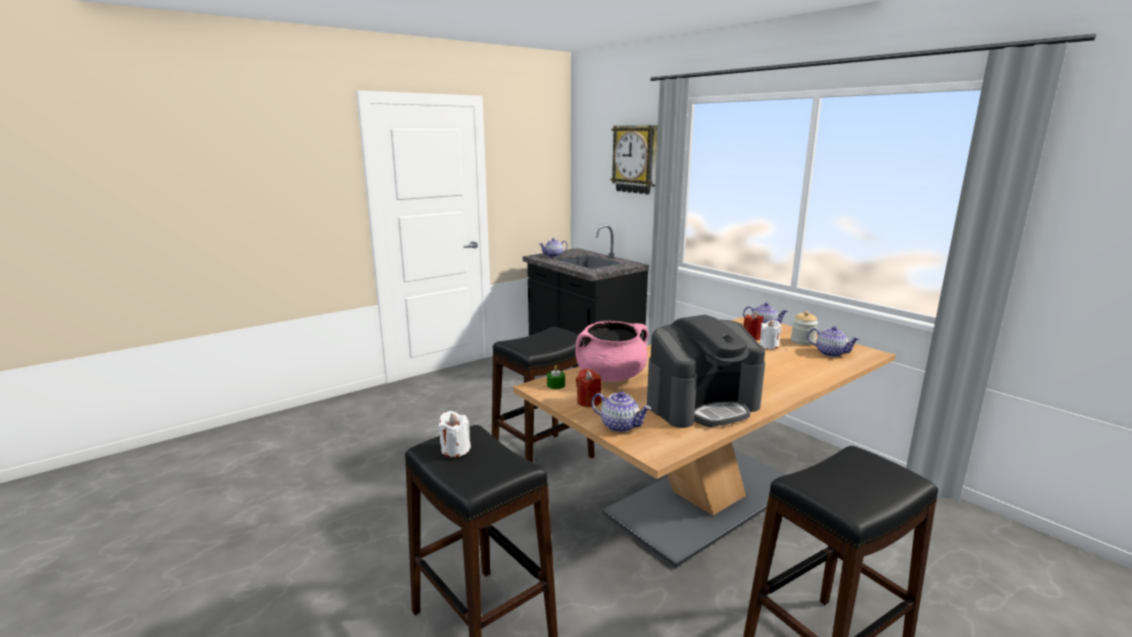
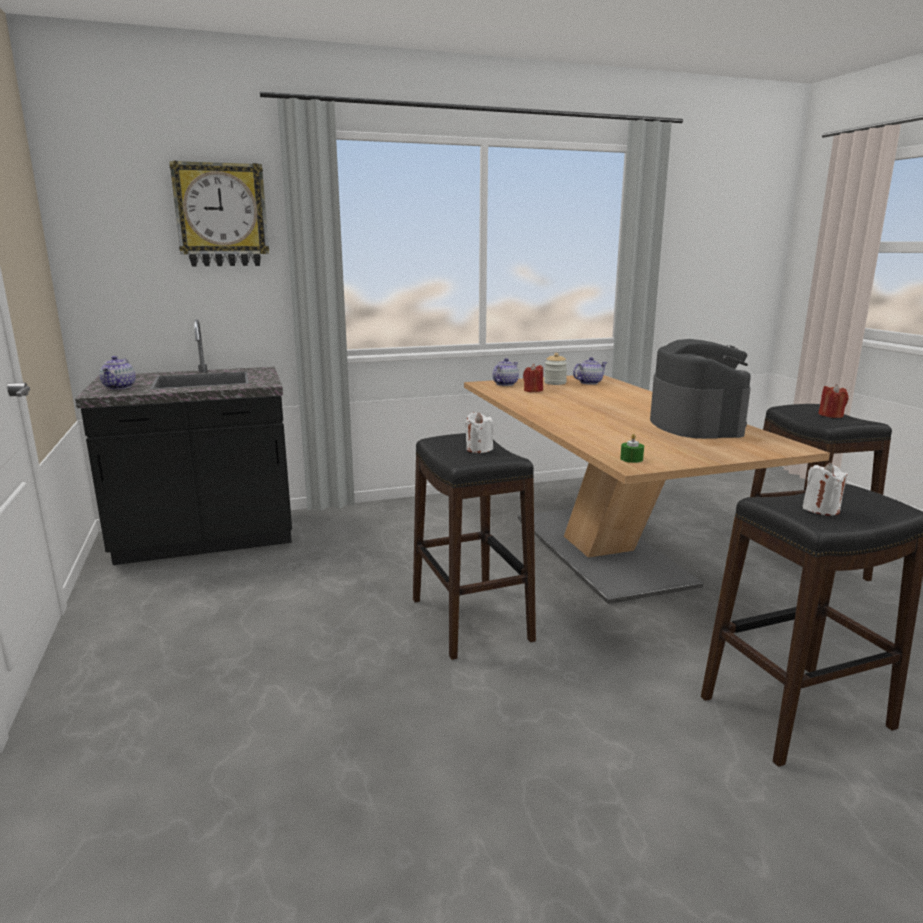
camera: 70 degrees left, 0 degrees up
(588, 402) = (682, 453): red candle -> red candle (831, 415)
(611, 377) = (615, 439): pink cooking pot -> none
(620, 426) = (742, 450): teapot -> none
(769, 346) = (560, 391): white candle -> white candle (479, 449)

